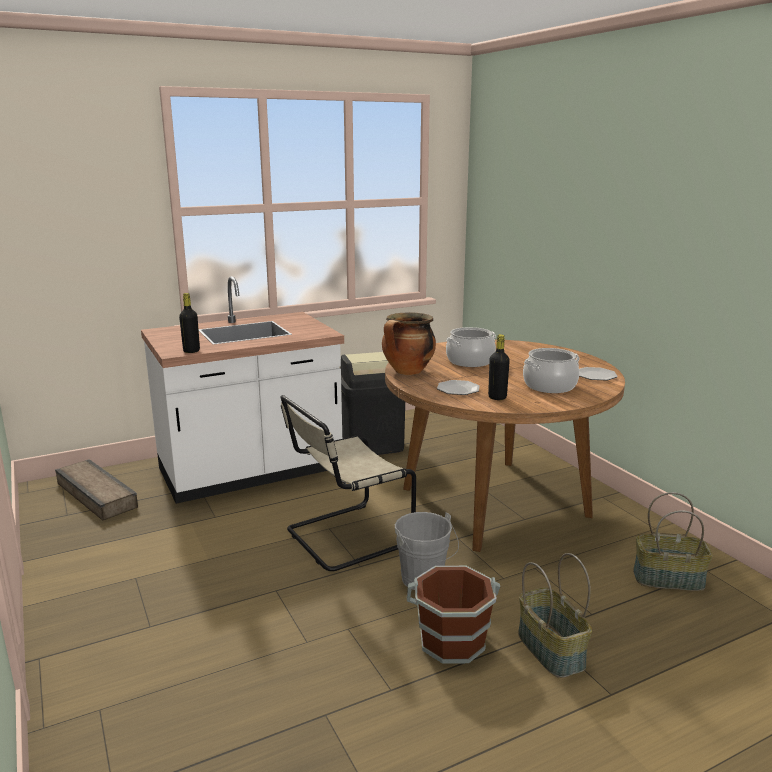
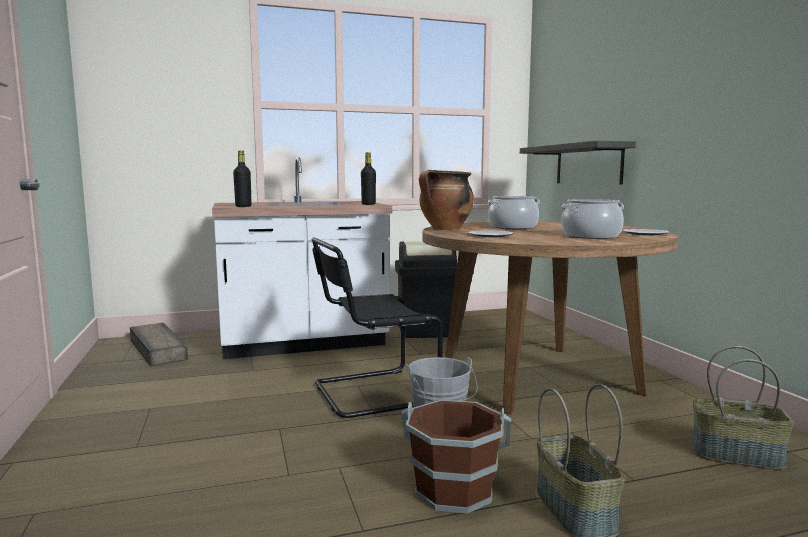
camera: 10 degrees right, 10 degrees down
(344, 538) = (369, 393): beige chair -> black chair
(497, 397) = (529, 239): black bottle -> black bottle (368, 204)
(534, 273) = (588, 164): none -> shelf

